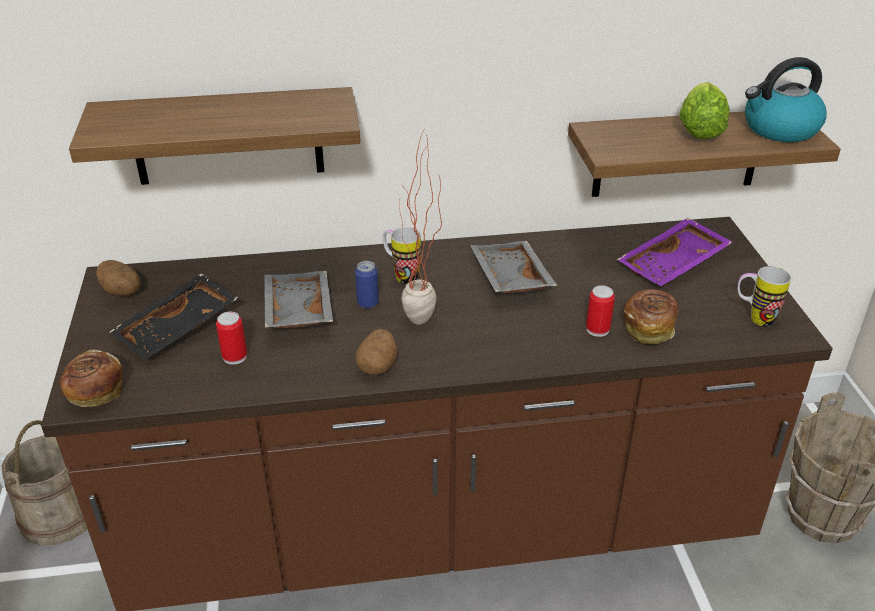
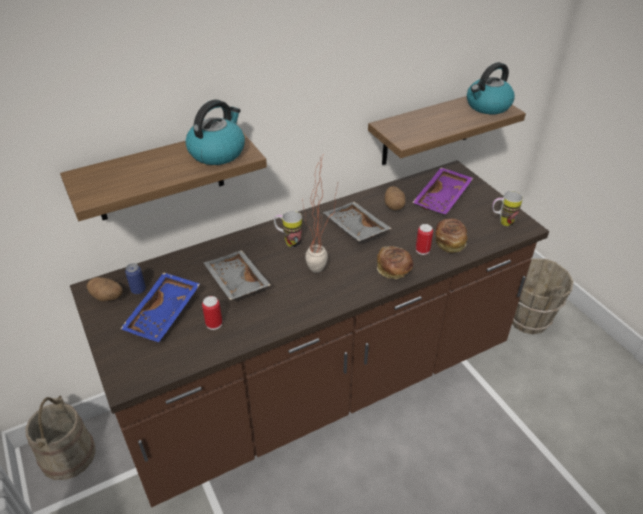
camera: 20 degrees left, 5 degrees up
(95, 392) = (134, 374): bread -> bread (394, 270)
(179, 329) = (164, 314): black tray -> blue tray
(299, 111) = (217, 152): none -> kettle
(368, 303) = (278, 265): can -> can (138, 290)
(377, 365) = (308, 306): potato -> potato (394, 206)
(700, 129) = (445, 114): lettuce -> none

